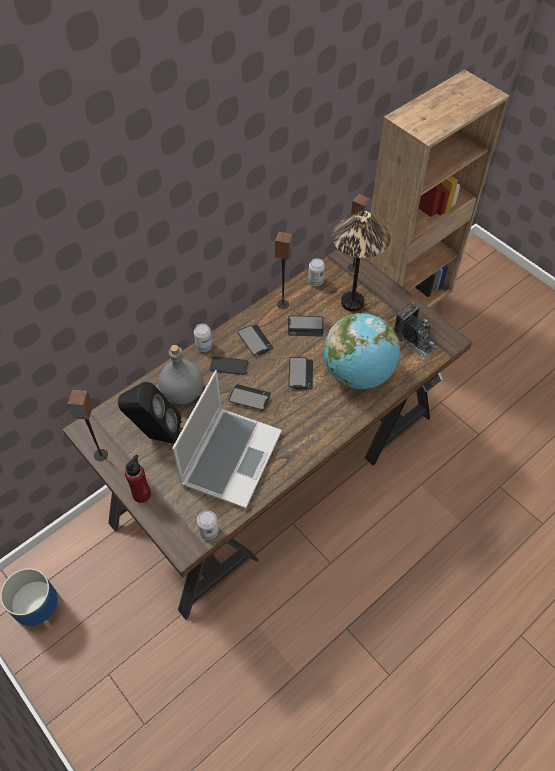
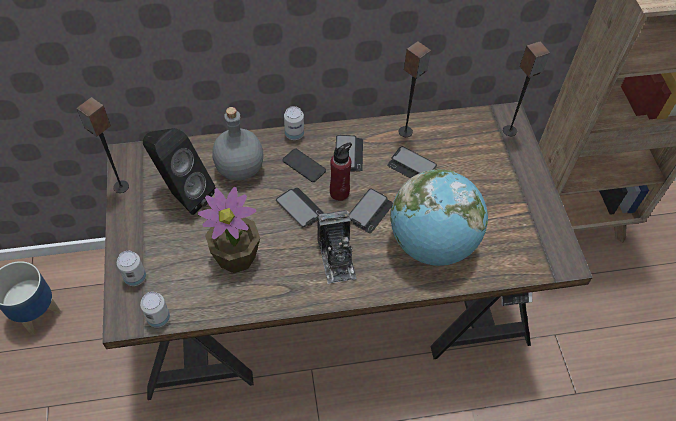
camera: 30 degrees right, 0 degrees up
(142, 494) = (127, 245): red bottle -> red bottle (339, 192)
(230, 457) = (236, 256): laptop -> potted plant
(315, 281) = (457, 125): can -> can (135, 278)
(353, 302) = (482, 166): table lamp -> none
(414, 340) = (523, 241): camera -> camera (336, 258)

